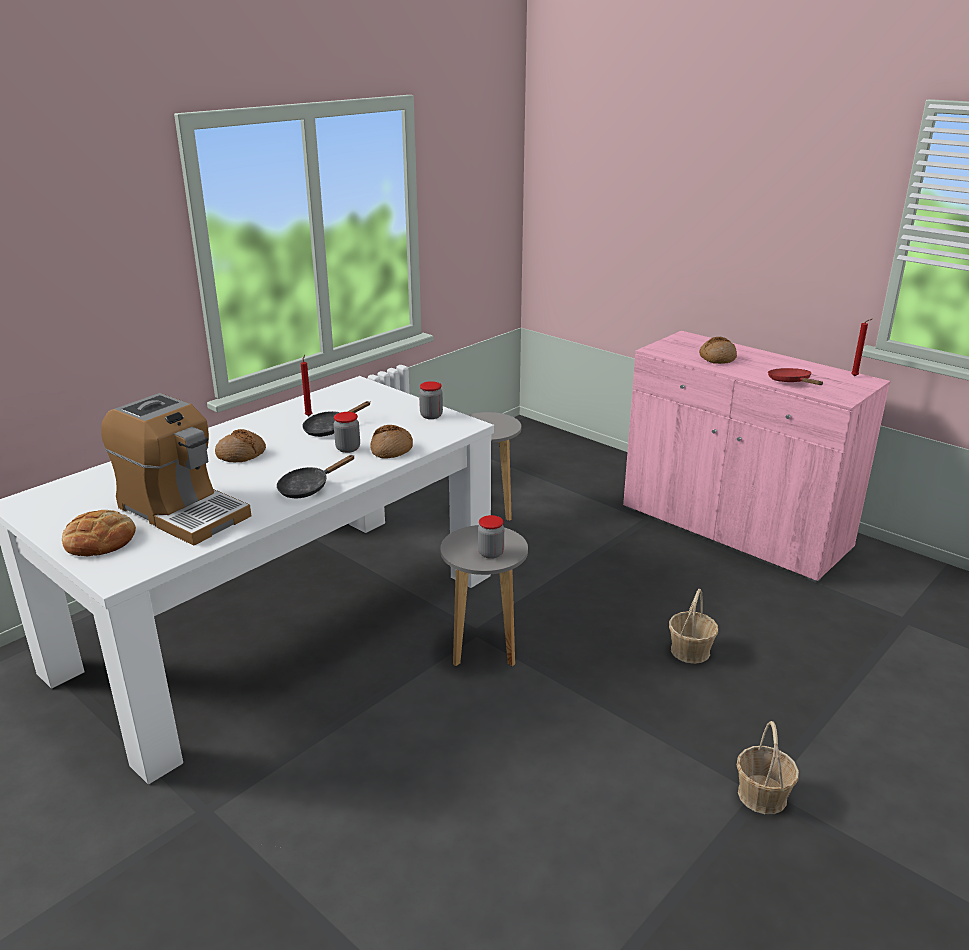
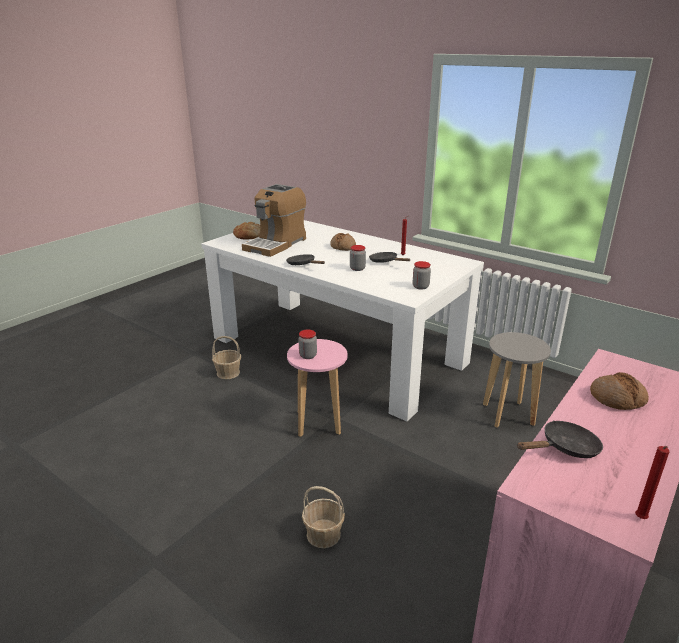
camera: 85 degrees right, 0 degrees up
(391, 449) = (359, 279): bread -> none
(484, 648) = (318, 423): grey stool -> pink stool
(762, 796) = (150, 561): basket -> basket (228, 373)
(791, 382) = (565, 448): red frying pan -> black frying pan

